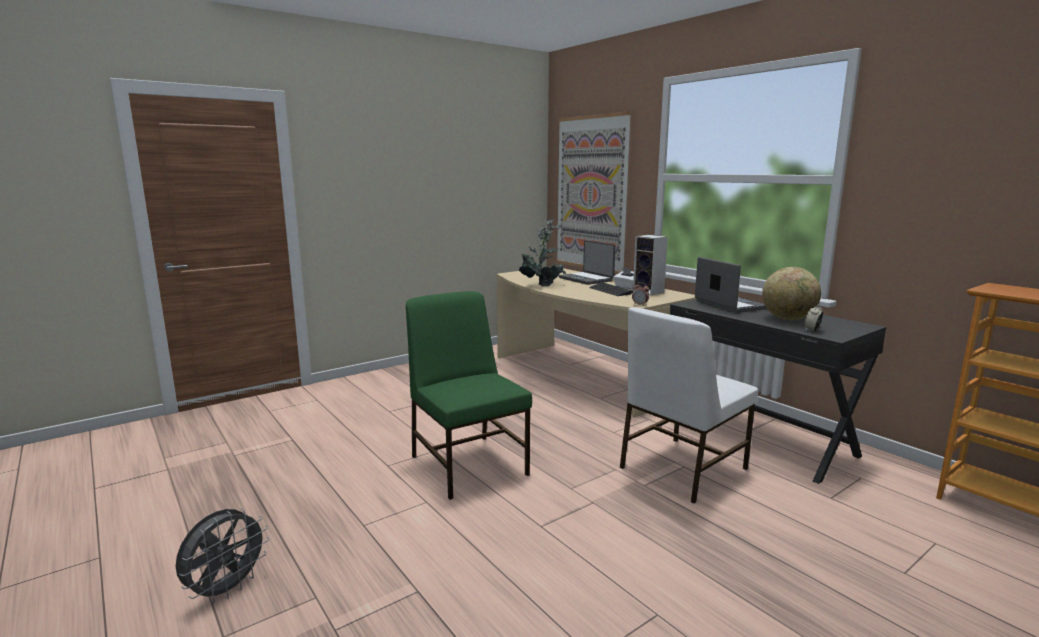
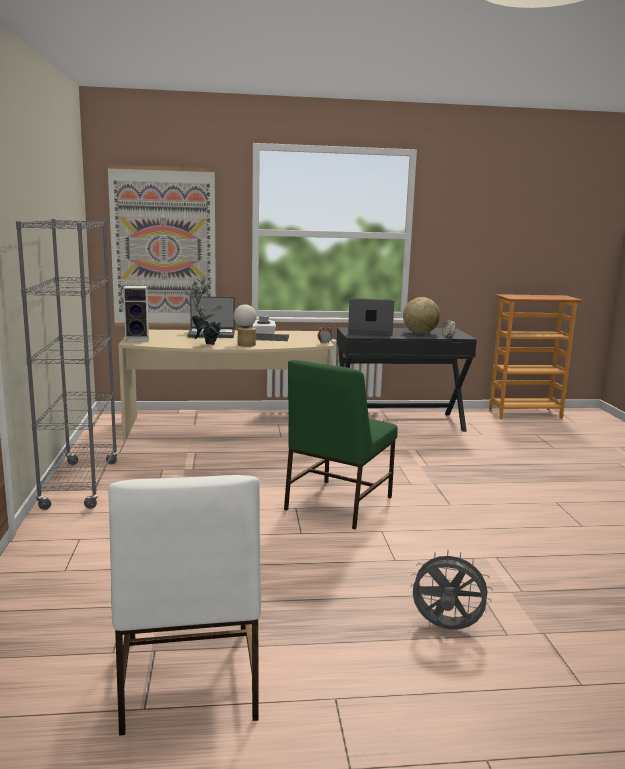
camera: 60 degrees left, 0 degrees up
(227, 589) = (446, 628): grey fan -> grey fan turned 45 degrees counterclockwise
(403, 373) = (80, 484): none -> grey bookcase
(468, 464) = (337, 504): green chair -> green chair turned 60 degrees counterclockwise
(570, 291) = (245, 344): none -> table lamp
(649, 292) = (290, 334): speaker -> speaker (138, 339)
(681, 468) = (417, 451): white chair -> white chair (187, 680)

